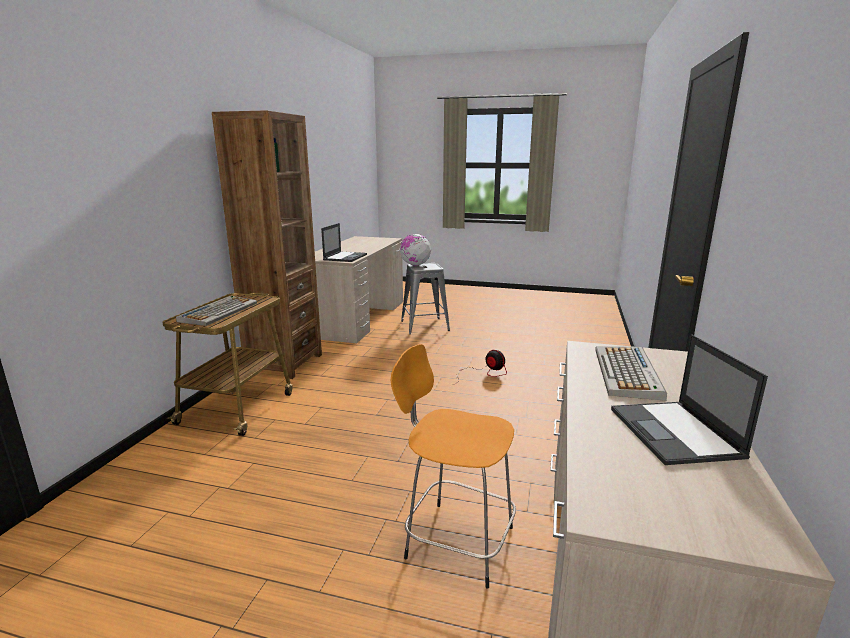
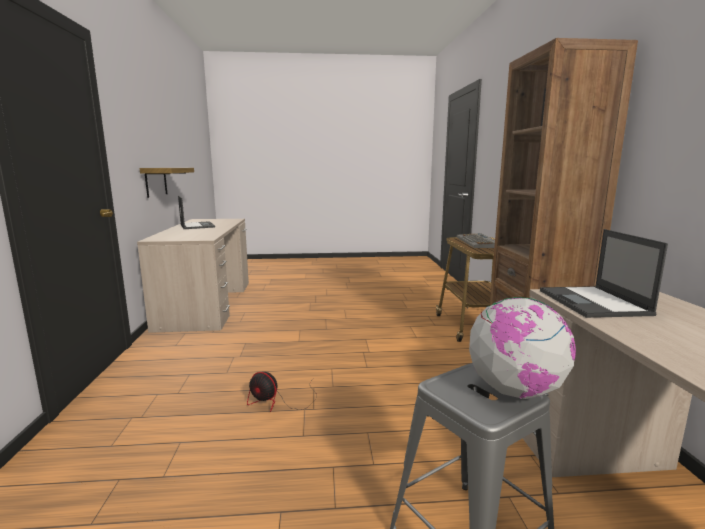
camera: 160 degrees right, 5 degrees down
(456, 540) = (279, 301): orange stool -> none
(628, 373) = (193, 233): keyboard -> none
(766, 301) = (156, 181): none -> shelf

